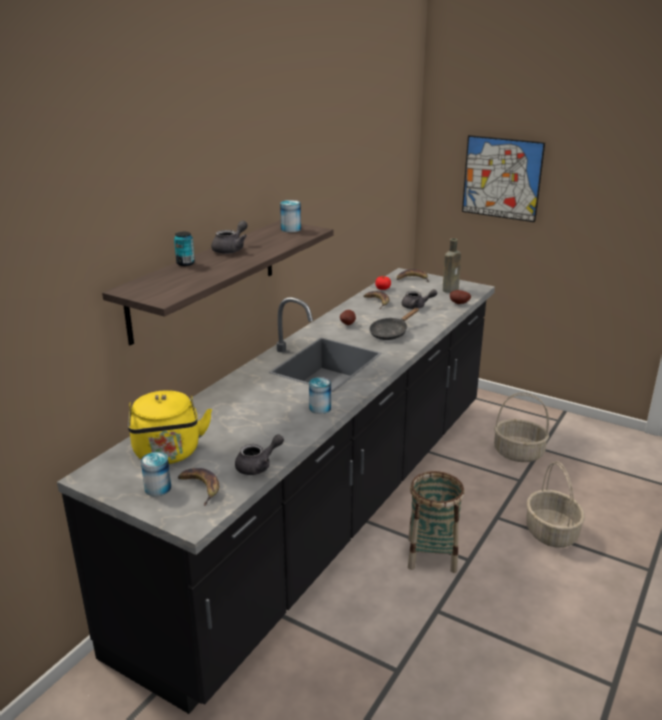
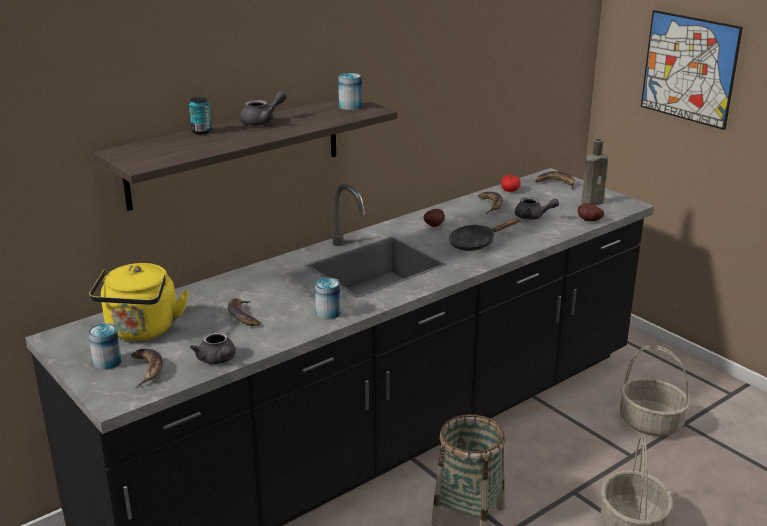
camera: 20 degrees right, 0 degrees up
(250, 424) = (243, 316): none -> banana
(258, 466) = (218, 360): grey teapot -> grey teapot turned 75 degrees clockwise

